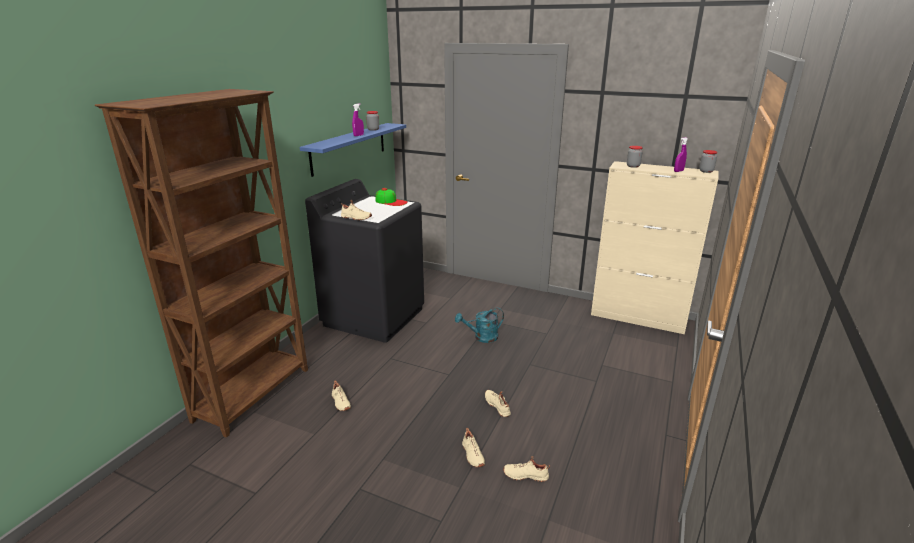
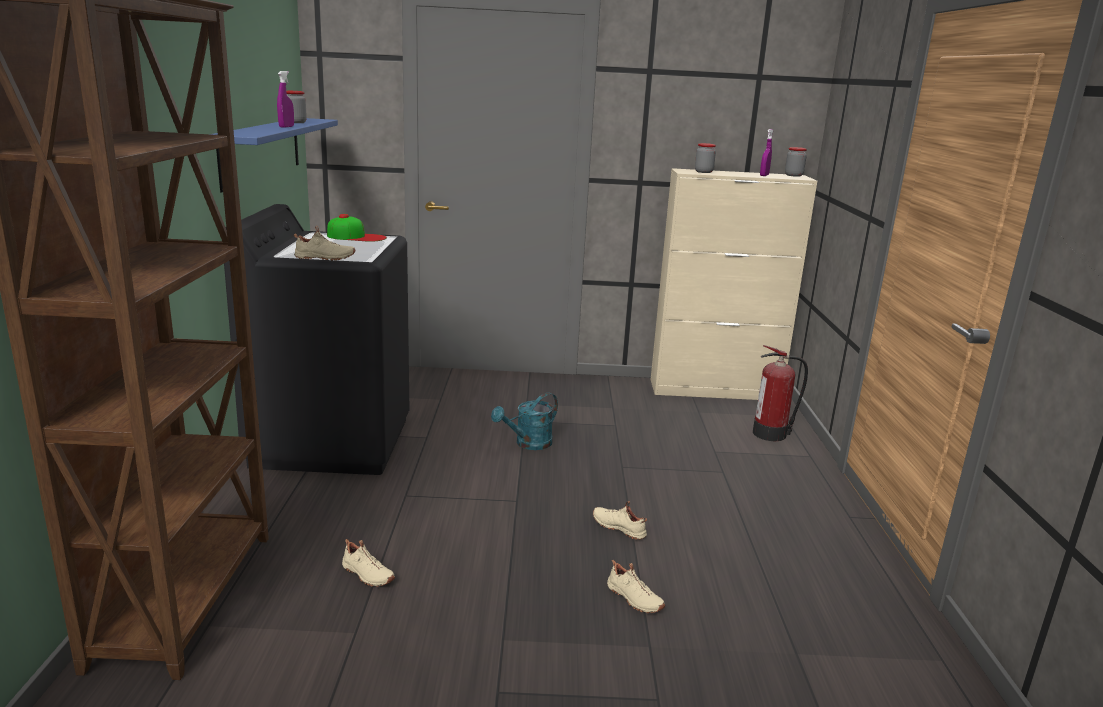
camera: 25 degrees left, 5 degrees down
(525, 474) = (724, 605): beige shoe -> none
(655, 359) = (771, 434): none -> fire extinguisher

